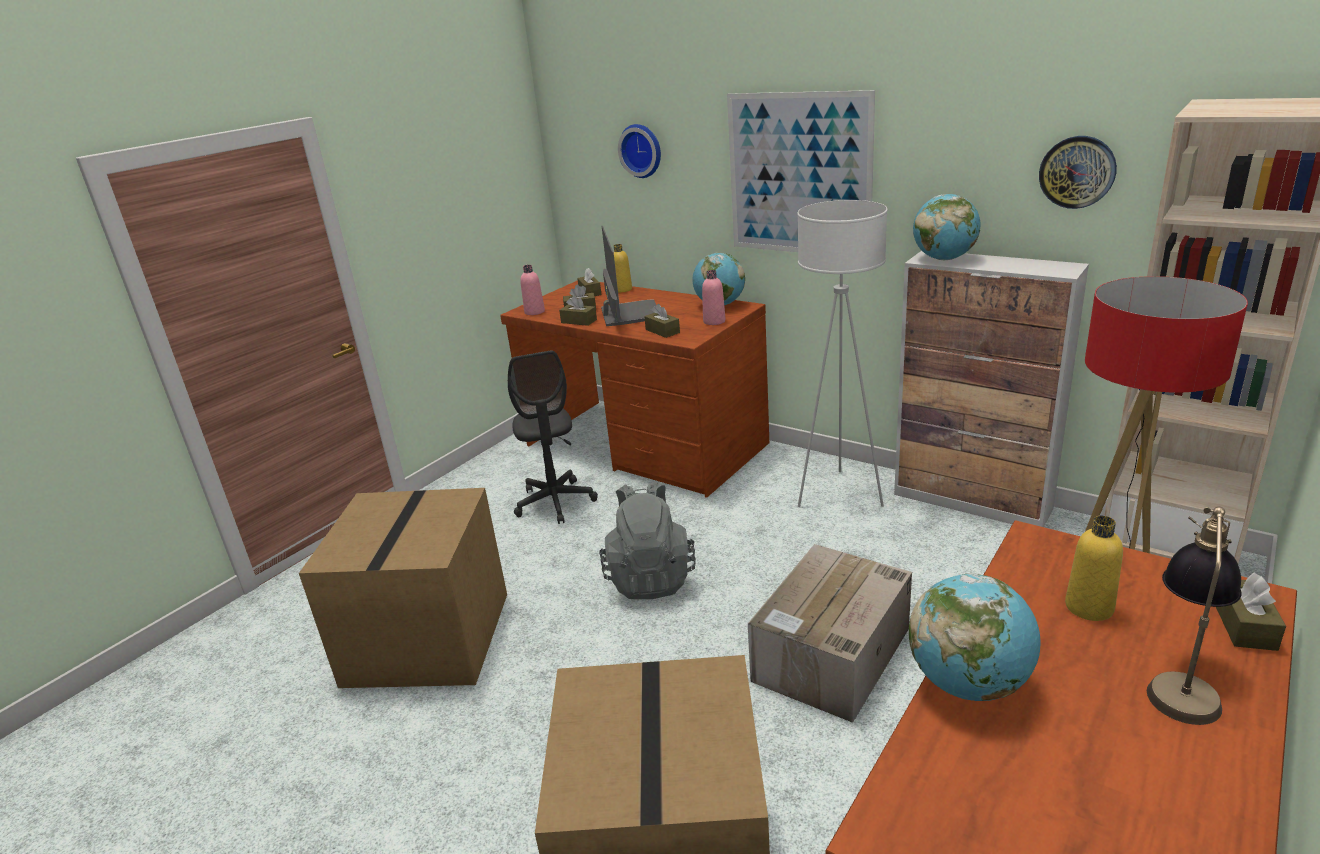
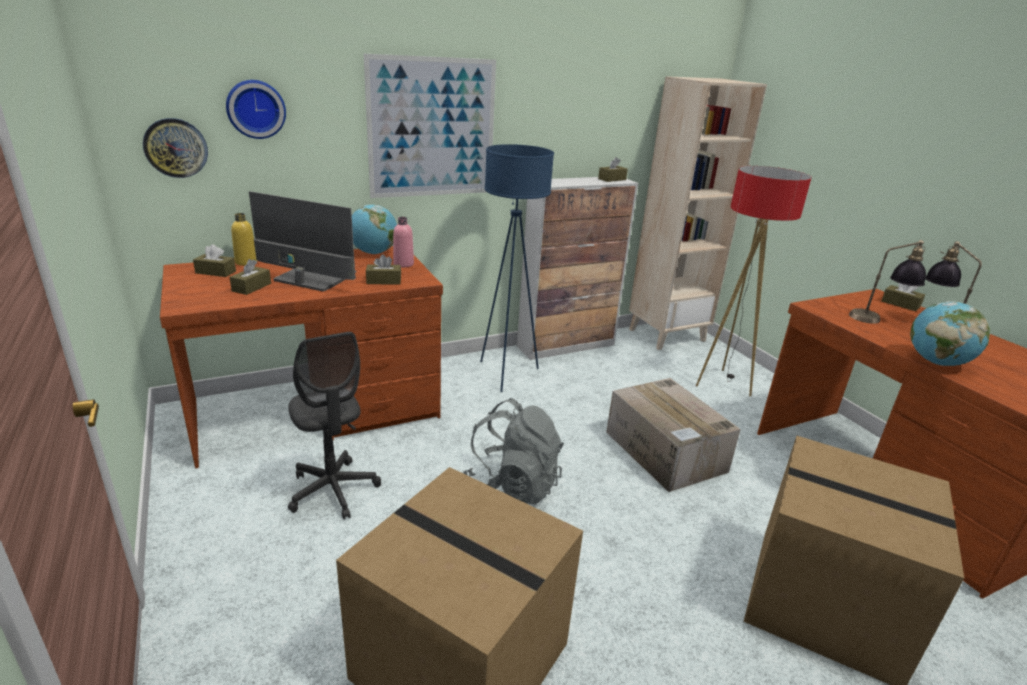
camera: 65 degrees left, 0 degrees up
(534, 312) = (201, 302): pink bottle -> none
(555, 502) = (333, 490): grey office chair -> grey office chair turned 45 degrees clockwise
(579, 321) = (281, 296): brown tissue box -> brown tissue box (612, 179)
(838, 494) = (506, 374): white floor lamp -> blue floor lamp
(944, 259) = (556, 182): globe -> none
(1077, 172) = (613, 119): wall clock -> wall clock (176, 148)
(1089, 607) = (878, 320): yellow bottle -> table lamp

